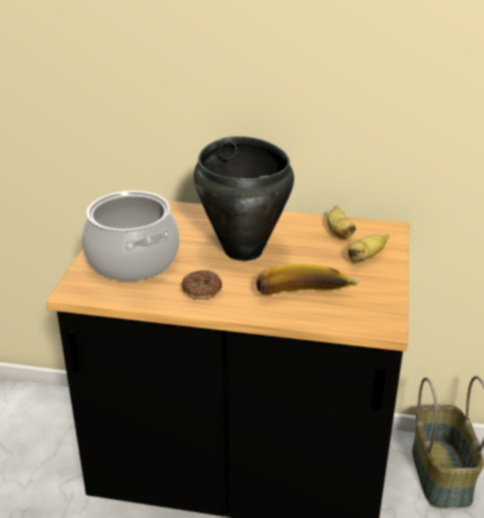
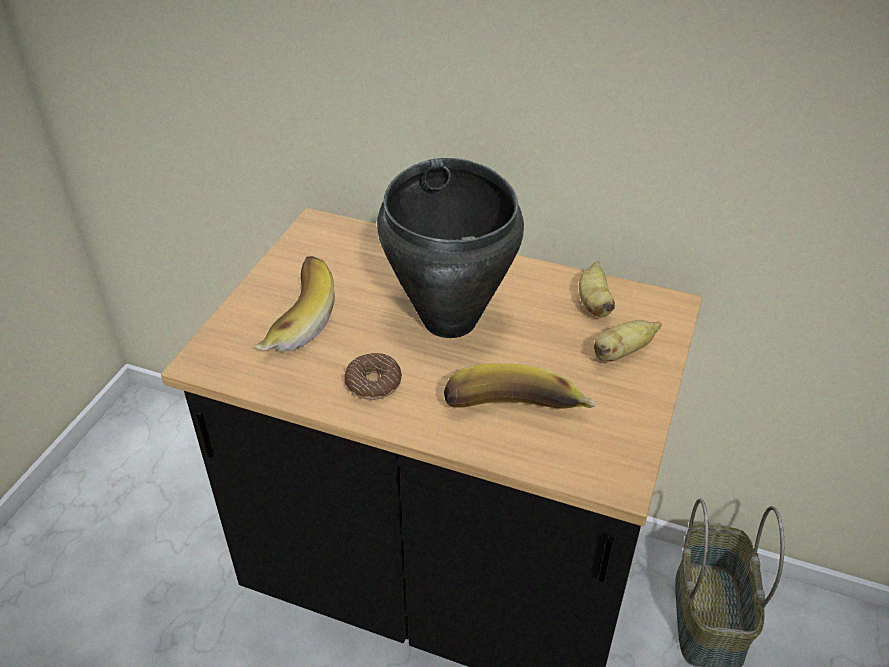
camera: 10 degrees right, 10 degrees up
(132, 260) = (293, 319): cooking pot -> banana

